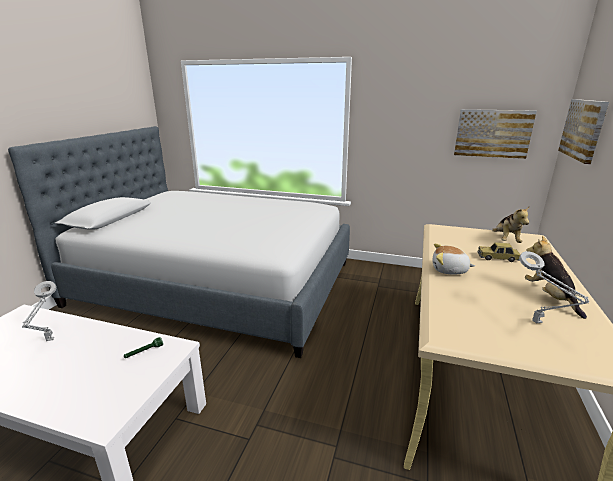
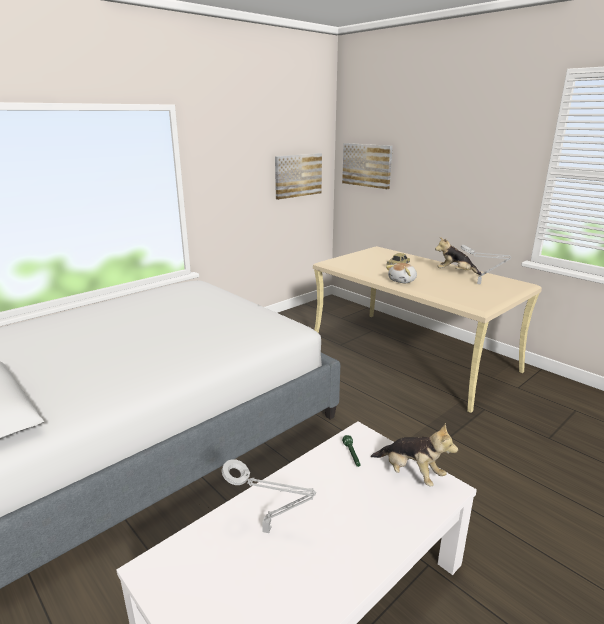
camera: 60 degrees left, 0 degrees up
(505, 240) = (374, 255): plush toy -> plush toy (411, 473)

